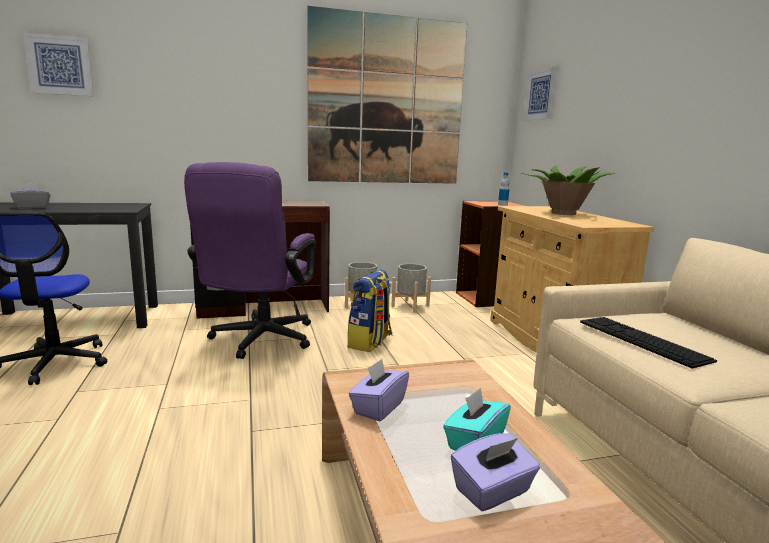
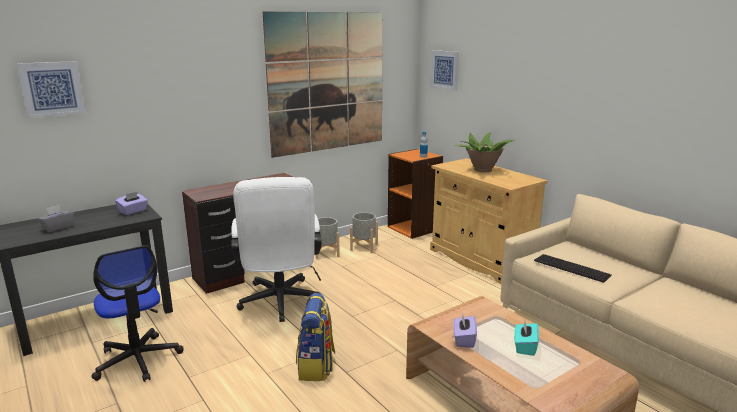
camera: 20 degrees left, 5 degrees up
(259, 341) = (280, 304): purple office chair -> white office chair
(370, 343) = (362, 287): backpack -> backpack (316, 366)
(493, 491) = (550, 368): purple tissue box -> purple tissue box (133, 211)

